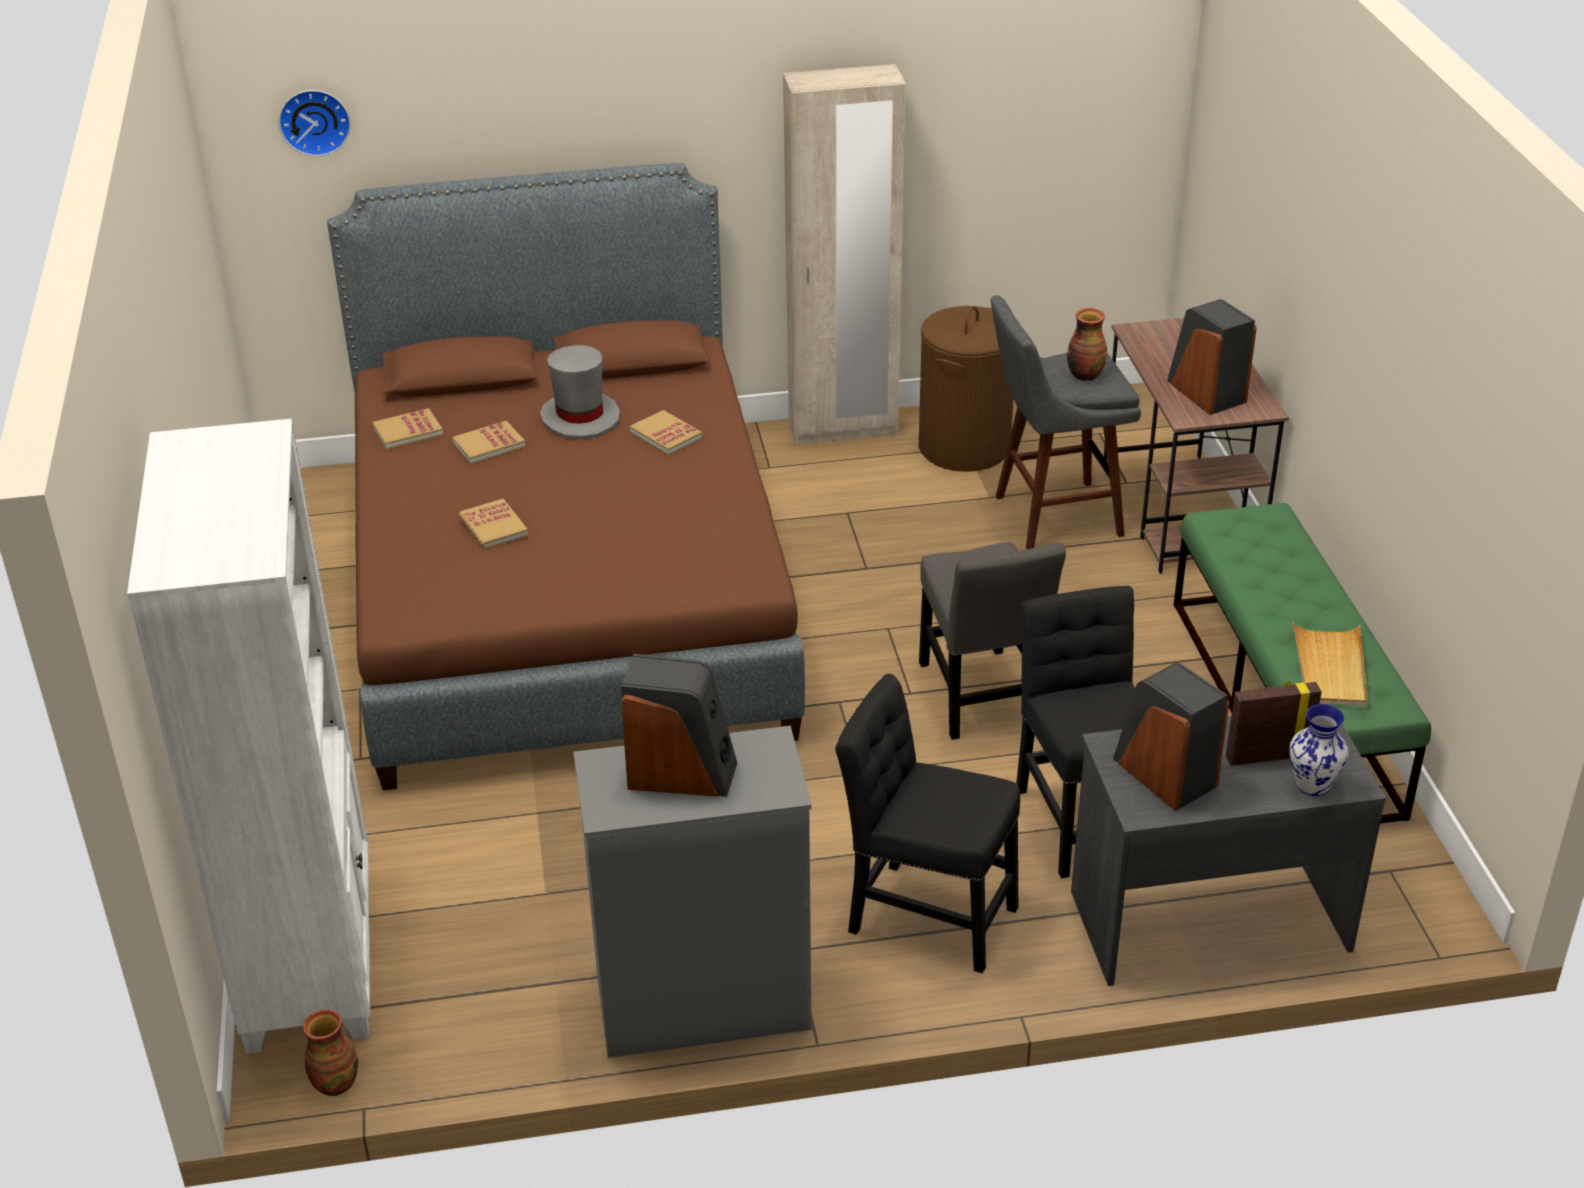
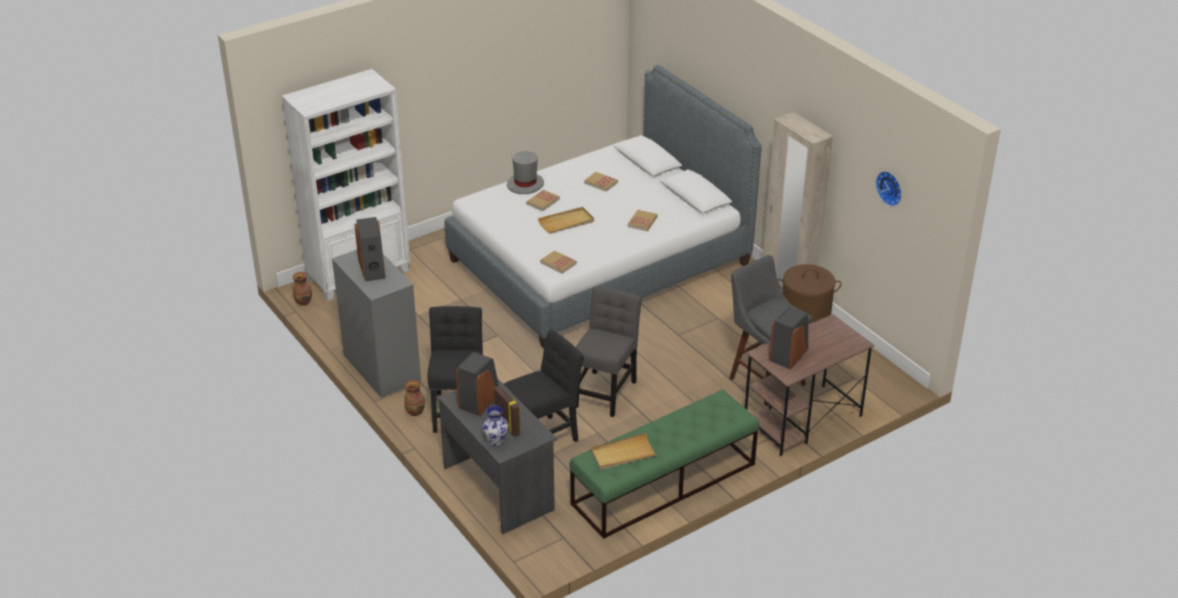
camera: 65 degrees right, 0 degrees up
(314, 120) = (657, 28): wall clock -> wall clock (891, 187)
(408, 431) = (596, 162): book -> book (558, 263)
(567, 593) = (600, 261): brown bed -> white bed
(580, 417) = (639, 197): grey hat -> grey hat (525, 184)
(593, 519) = (566, 222): none -> beige tray
(981, 698) = (606, 391): grey chair -> grey chair turned 150 degrees clockwise
(1084, 375) = (774, 315): vase -> vase (415, 411)

